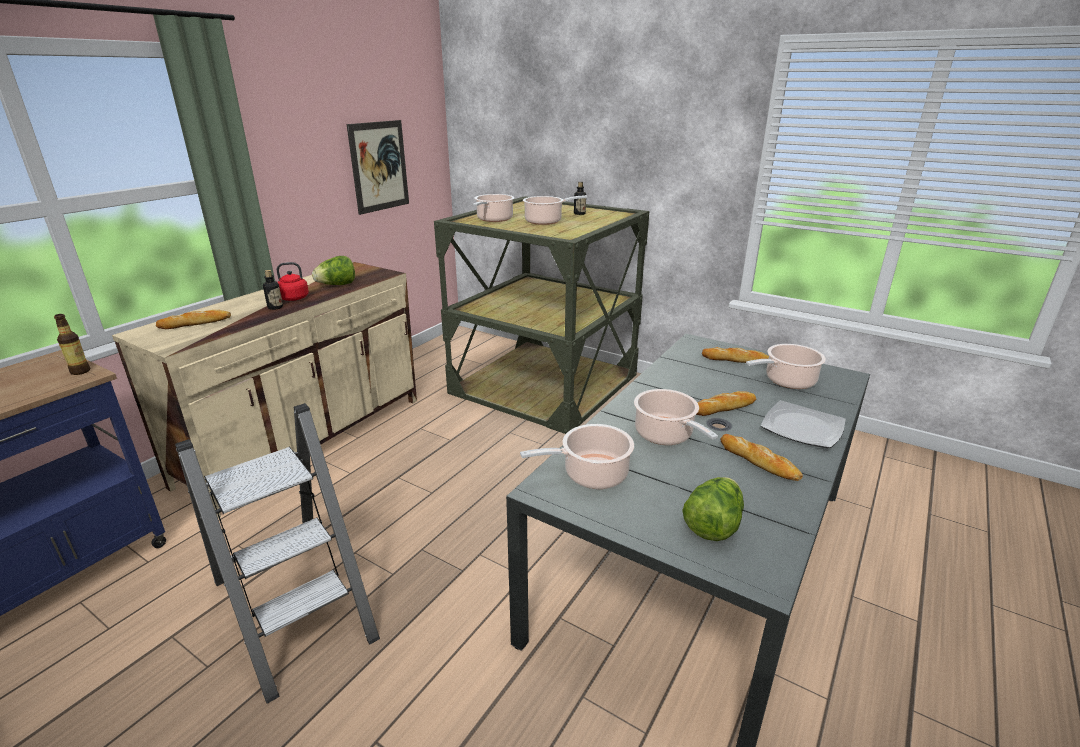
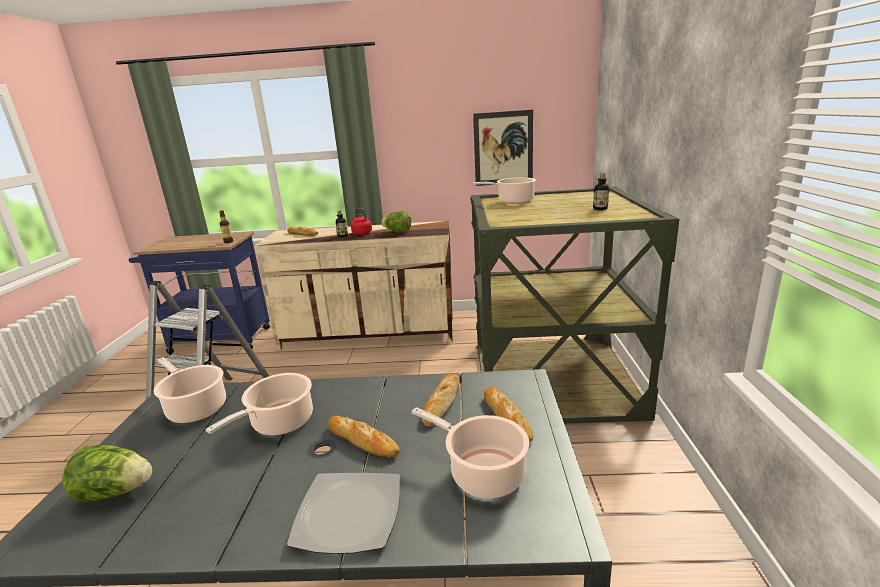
camera: 60 degrees right, 5 degrees down
(546, 221) = (542, 210): cooking pot -> none
(758, 461) = (246, 495): bread -> bread (441, 402)

